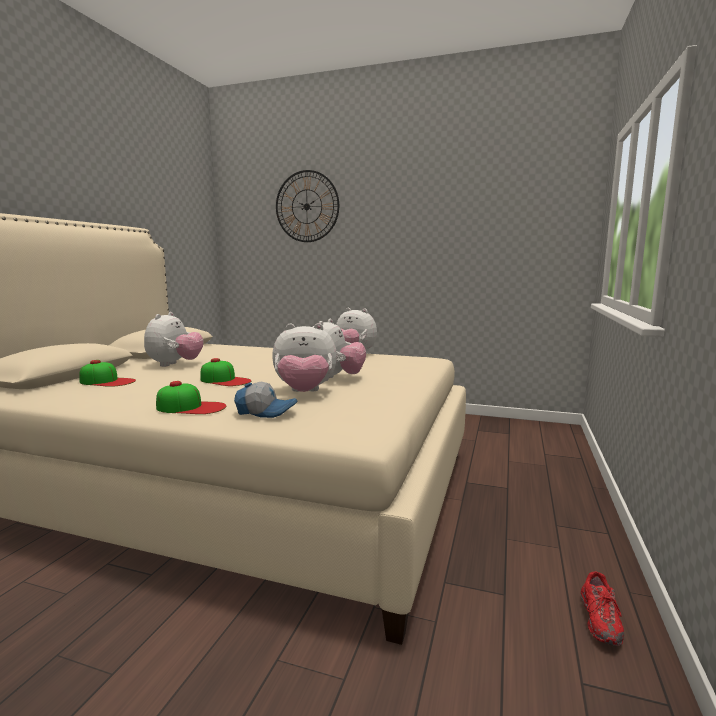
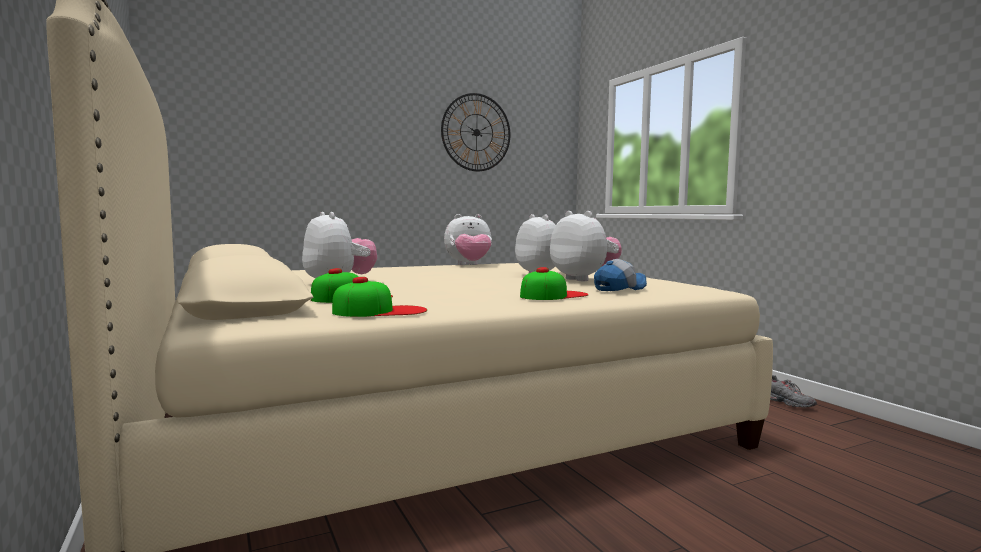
camera: 45 degrees left, 5 degrees down
(225, 380) = (474, 283): cap -> cap (380, 311)
(305, 392) = (584, 279): plush toy -> plush toy turned 75 degrees counterclockwise
(307, 206) = (296, 98): wall clock -> wall clock (476, 132)
(600, 621) = (787, 403): red shoe -> grey shoe

